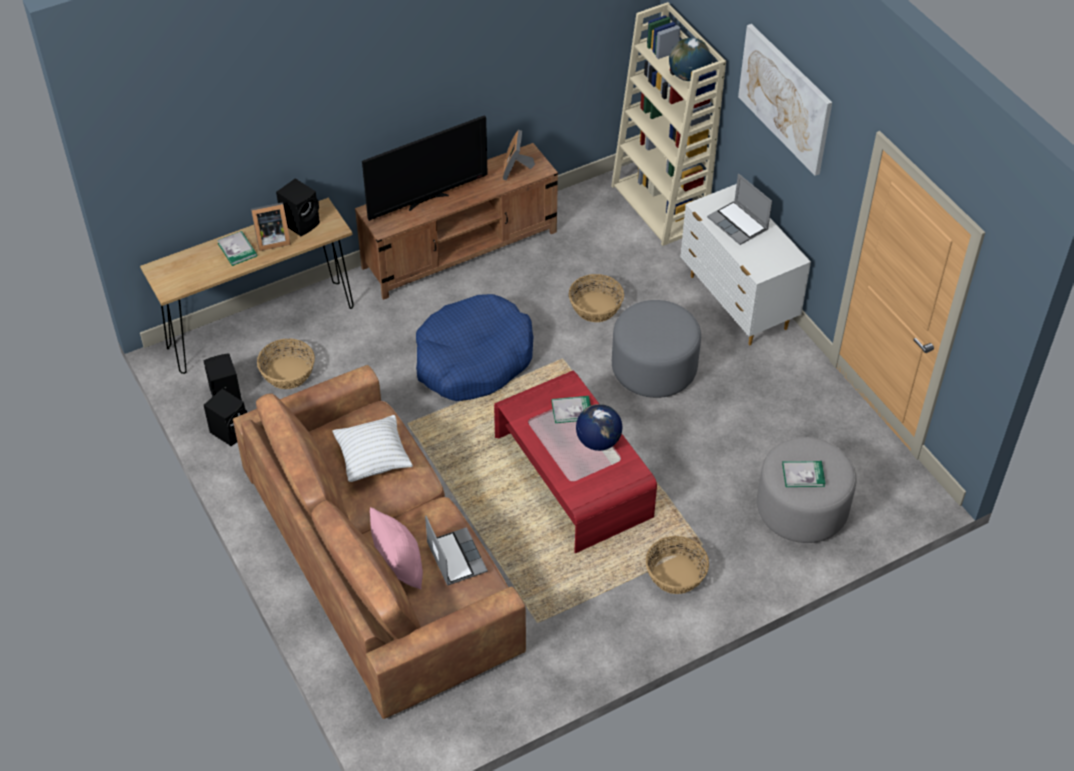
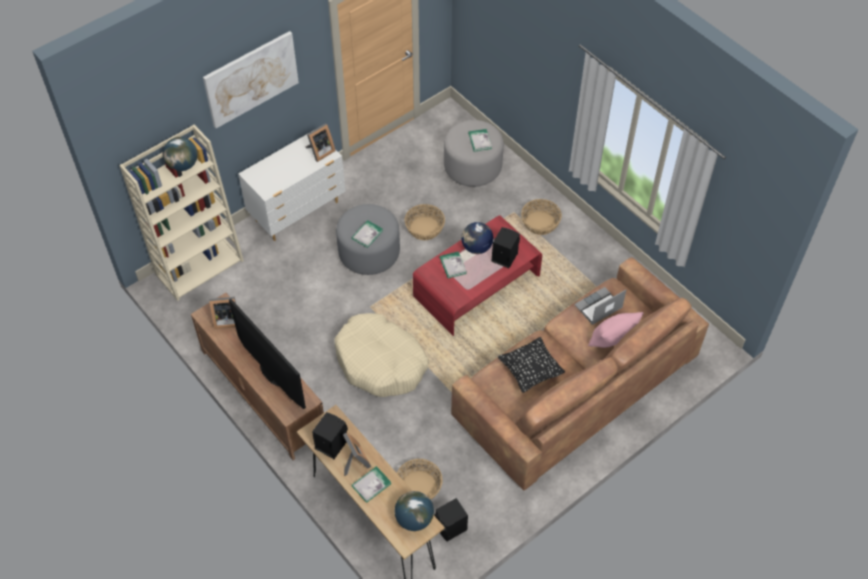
camera: 100 degrees left, 5 degrees up
(181, 279) = (414, 519): none -> globe
(231, 430) = (486, 513): black speaker -> black speaker (503, 257)
(373, 459) = (530, 371): white pillow -> black pillow
(473, 359) = (381, 362): blue dog bed -> beige dog bed
(595, 307) = (314, 294): basket -> basket (425, 228)
(640, 325) = (367, 234): none -> book
(739, 224) = (282, 169): laptop -> none
(766, 262) = (320, 152): none -> picture frame

